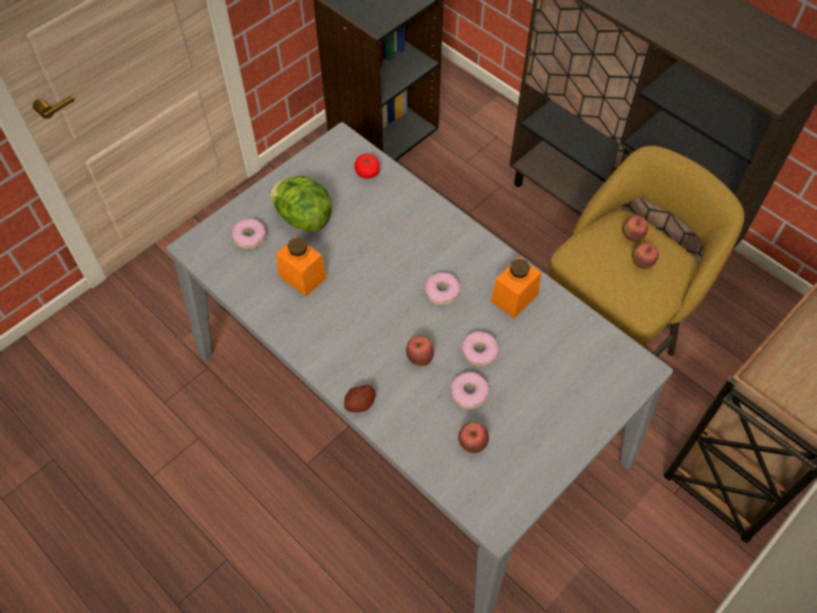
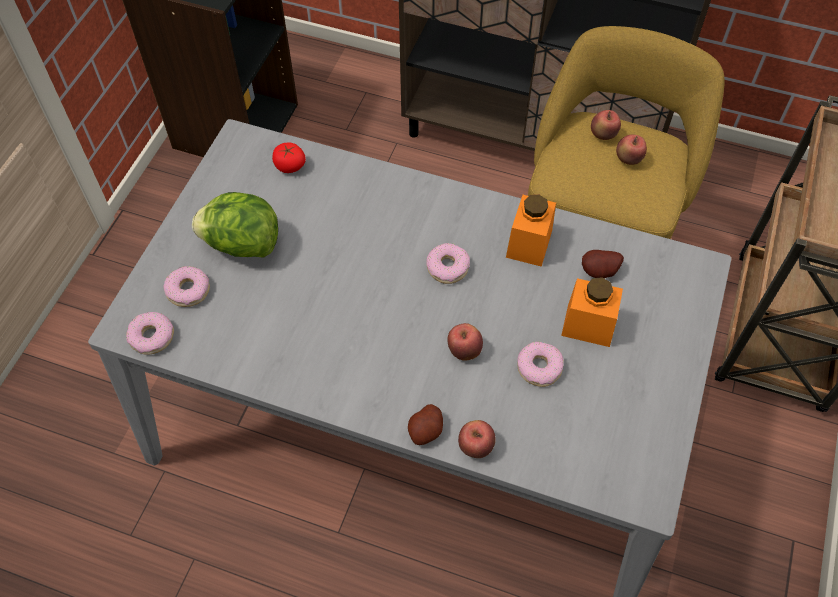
camera: 25 degrees left, 0 degrees up
(302, 277) = (278, 312): orange jar -> orange jar (588, 325)
(472, 444) = (574, 422): apple -> apple (476, 447)
(479, 351) = (525, 317): donut -> donut (152, 337)
(557, 341) = (600, 273): none -> potato

